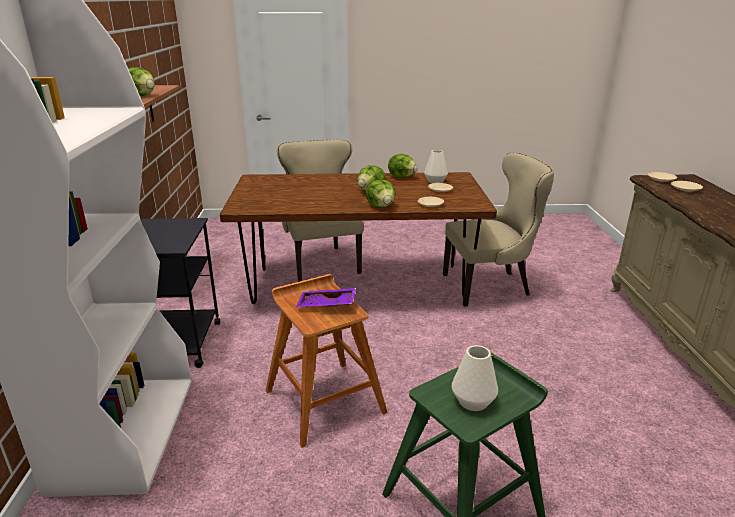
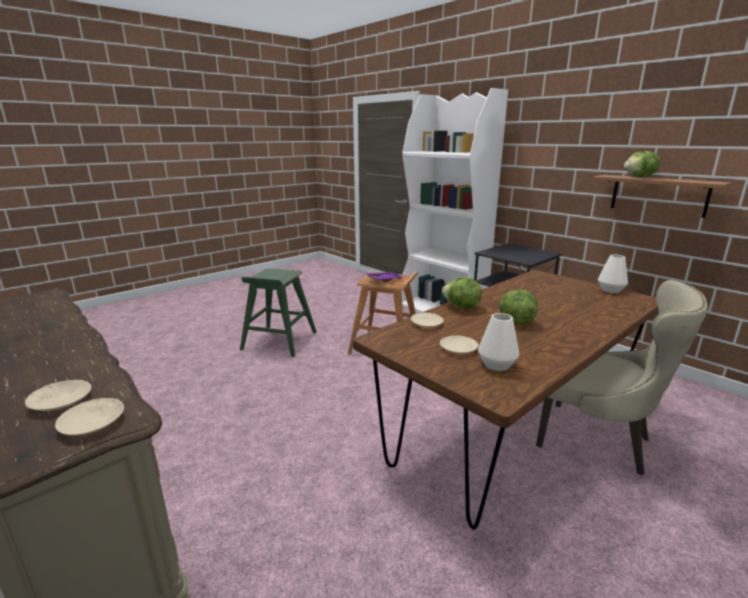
camera: 140 degrees right, 5 degrees down
(402, 177) = (549, 357): lettuce -> none
(473, 401) = (273, 274): white vase -> white vase (610, 290)
(489, 286) = (385, 510): beige chair -> none

